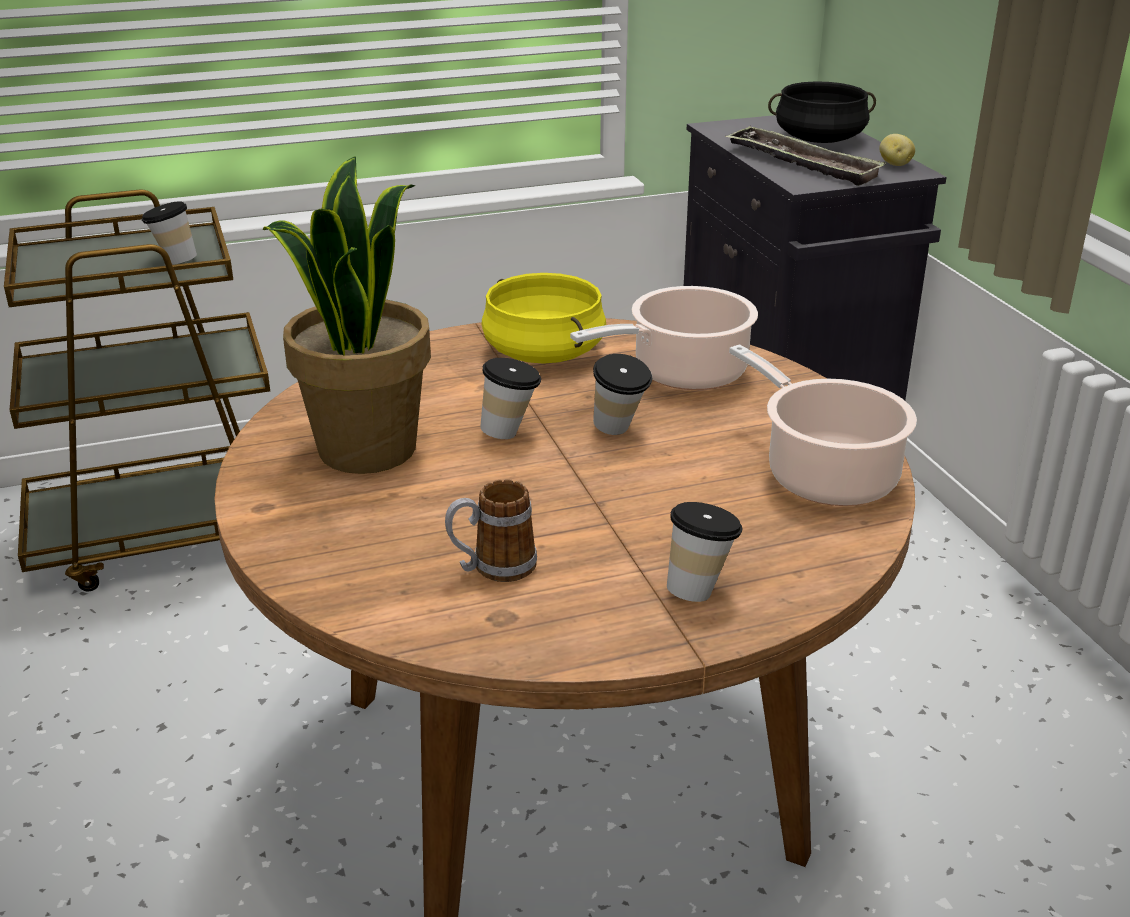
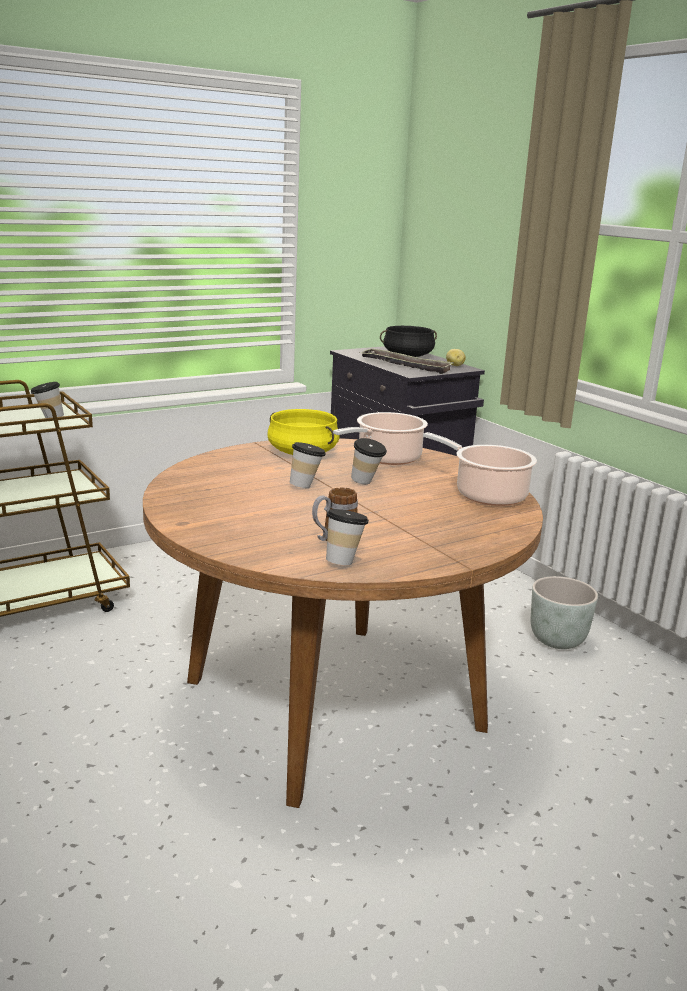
camera: 15 degrees left, 10 degrees down
(365, 448) = (226, 496): potted plant -> none
(699, 589) = (450, 541): cup -> cup (344, 561)
(999, 691) = (558, 641): none -> grey planter

